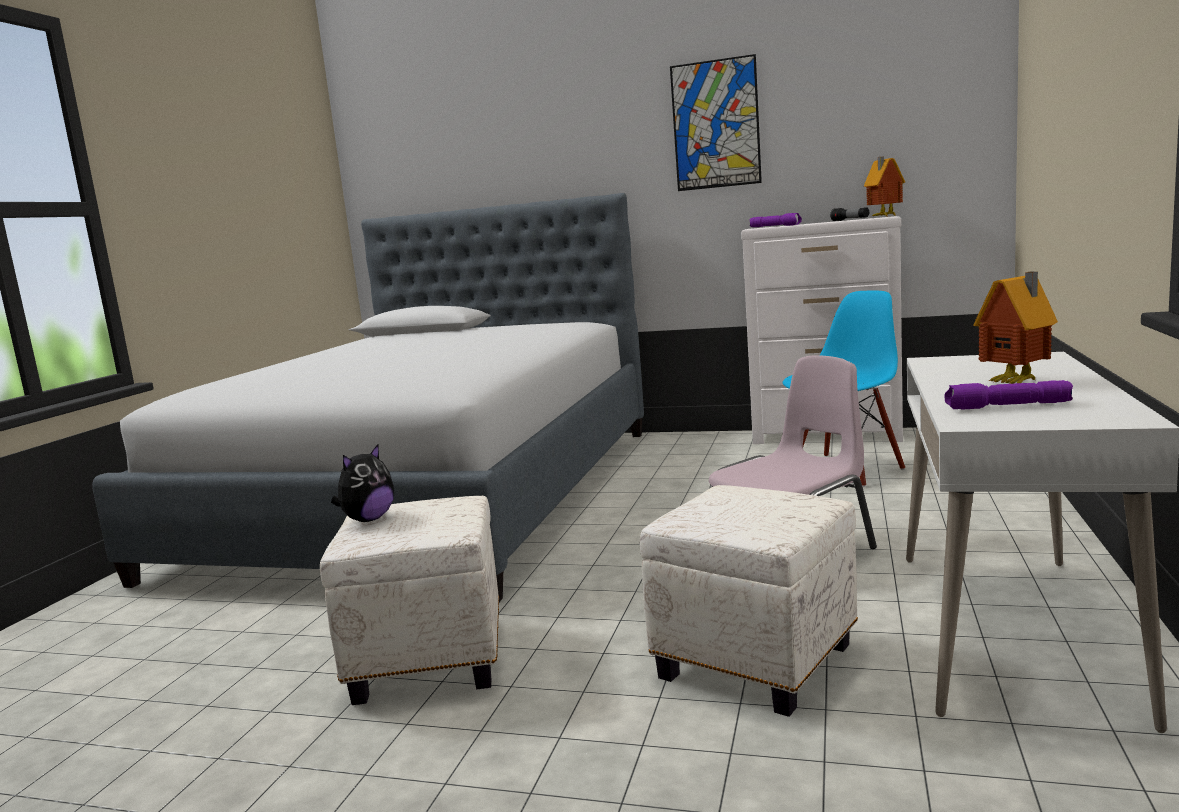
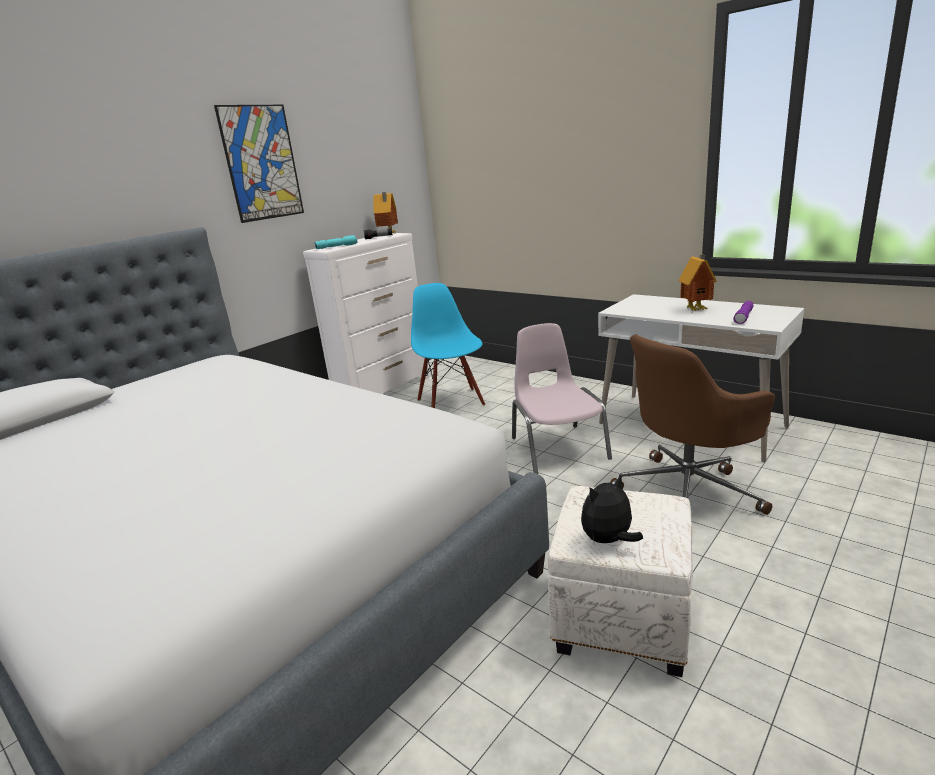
camera: 65 degrees left, 10 degrees up
(368, 519) = (608, 541): plush toy -> plush toy turned 90 degrees counterclockwise
(755, 659) = (689, 491): white ottoman -> brown office chair
(775, 226) = (337, 247): purple flashlight -> turquoise flashlight

